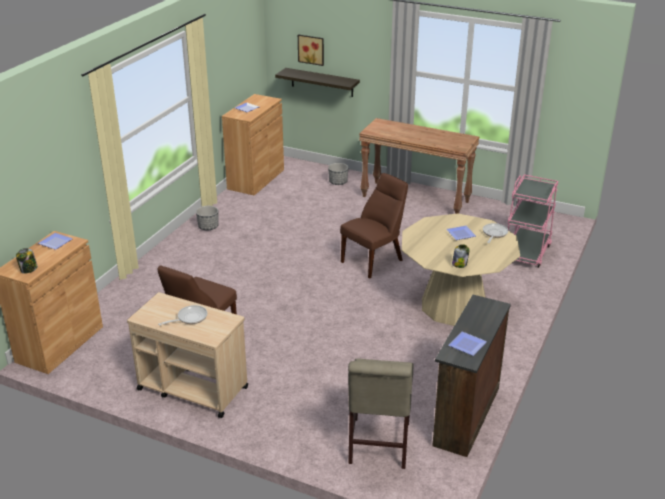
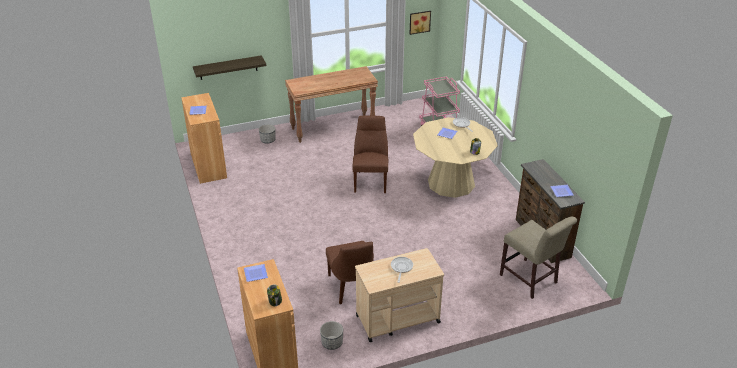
camera: 45 degrees left, 5 degrees up
(208, 227) = (233, 216): planter -> planter (332, 343)
(311, 49) = (215, 44): picture -> picture (419, 22)

